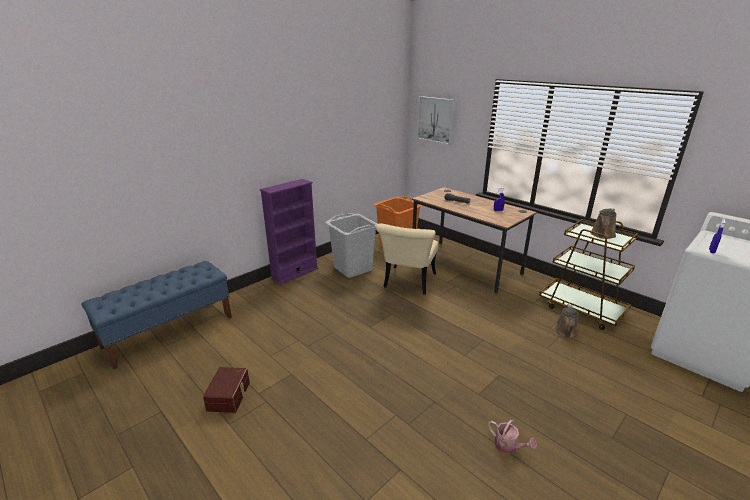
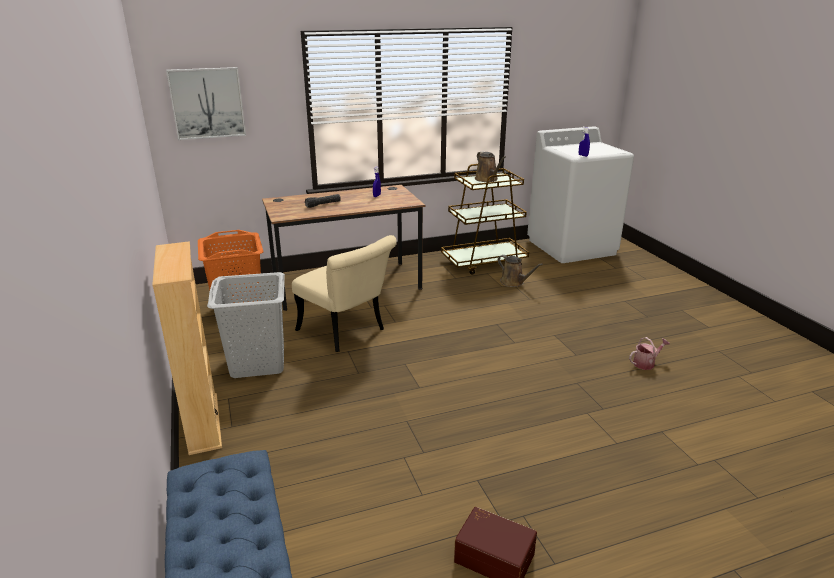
camera: 65 degrees left, 0 degrees up
(295, 273) = (203, 423): purple bookcase -> beige bookcase

